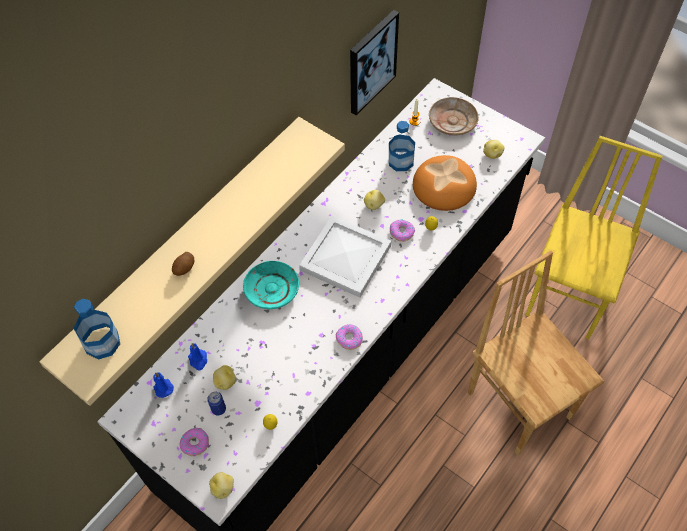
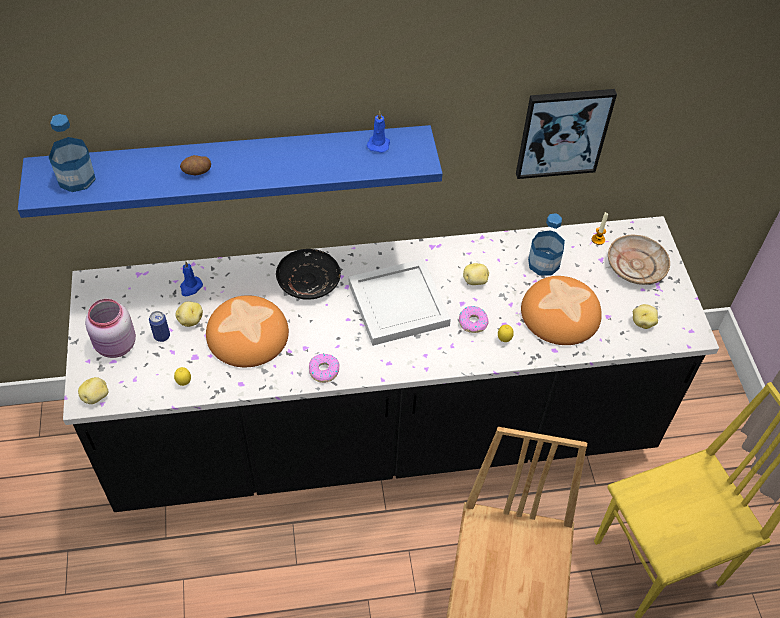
camera: 40 degrees right, 5 degrees down
(163, 387) = (143, 285): blue candle -> blue candle (379, 144)
(186, 245) = (235, 166): beige shelf -> blue shelf
(195, 443) = (116, 346): donut -> pink jar
(271, 289) = (308, 280): turquoise plate -> black plate
(274, 359) = (246, 335): none -> bread

